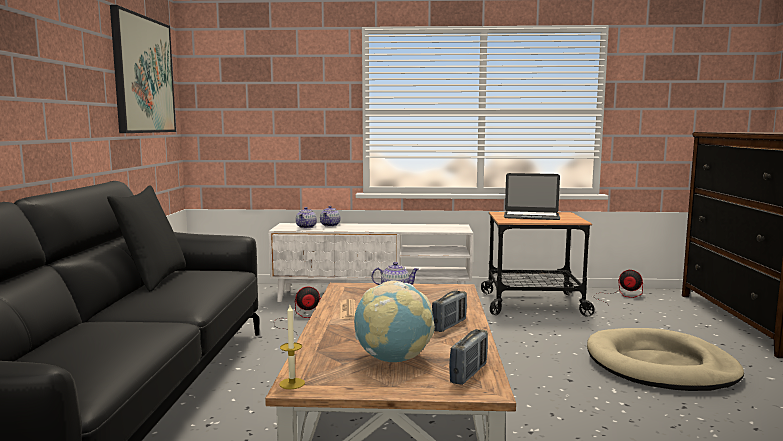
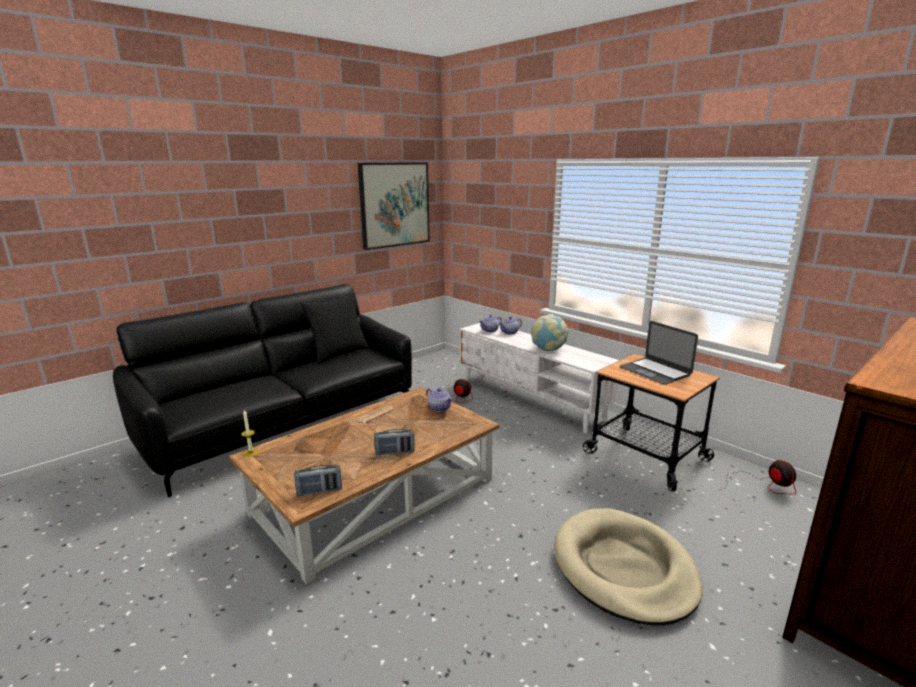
camera: 45 degrees right, 10 degrees up
(393, 359) = (314, 462): globe -> globe (548, 350)

